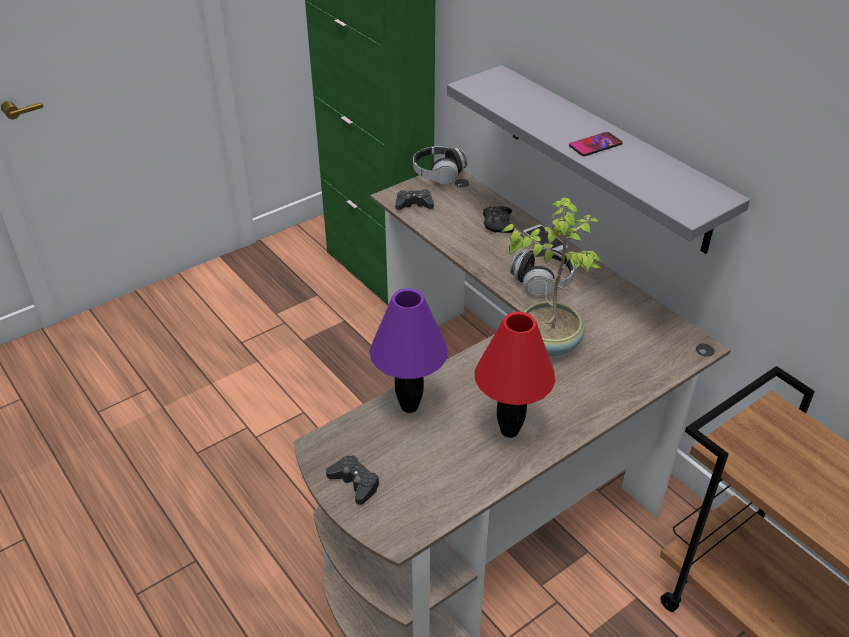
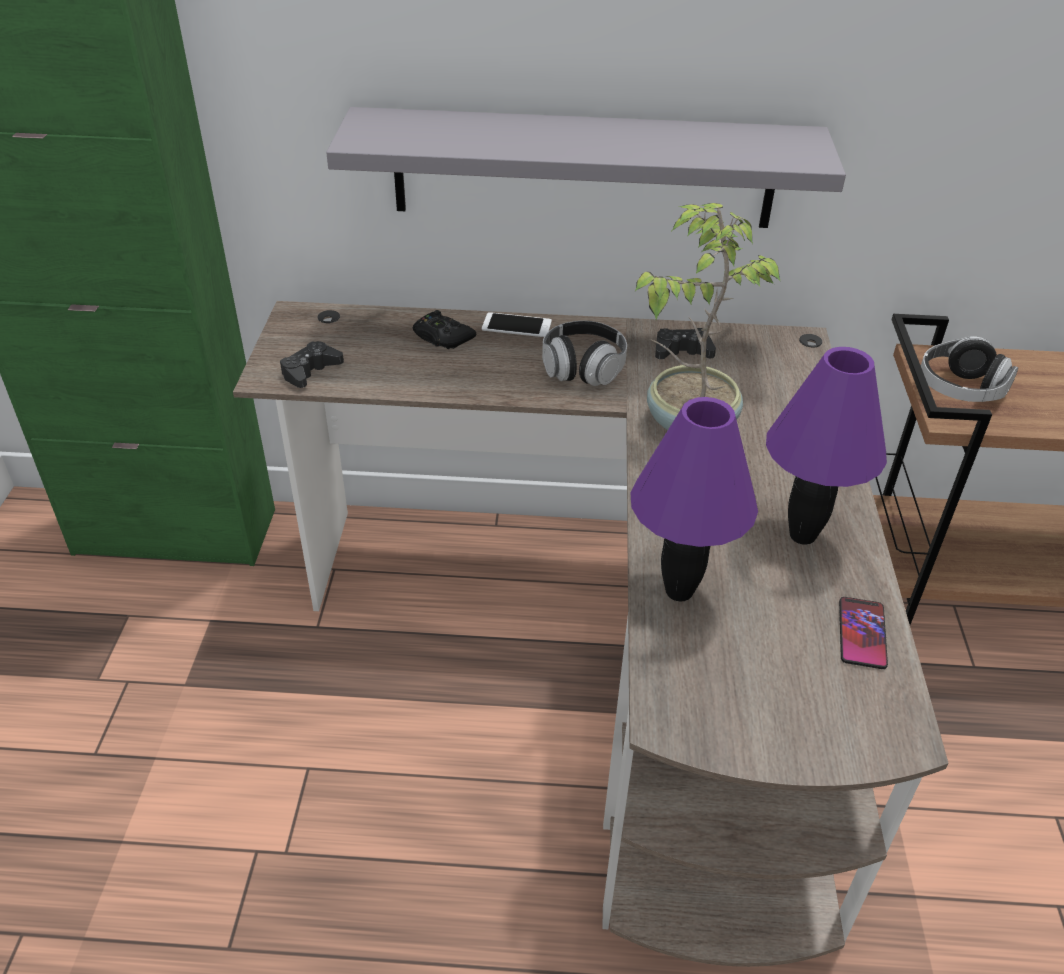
camera: 50 degrees left, 0 degrees up
(355, 483) = (771, 724): black game controller -> black game controller (682, 351)
(438, 174) = (285, 321): headphones -> headphones (959, 389)
(510, 430) = (801, 534): red table lamp -> purple table lamp
(595, 145) = (614, 141): phone -> phone (862, 633)

